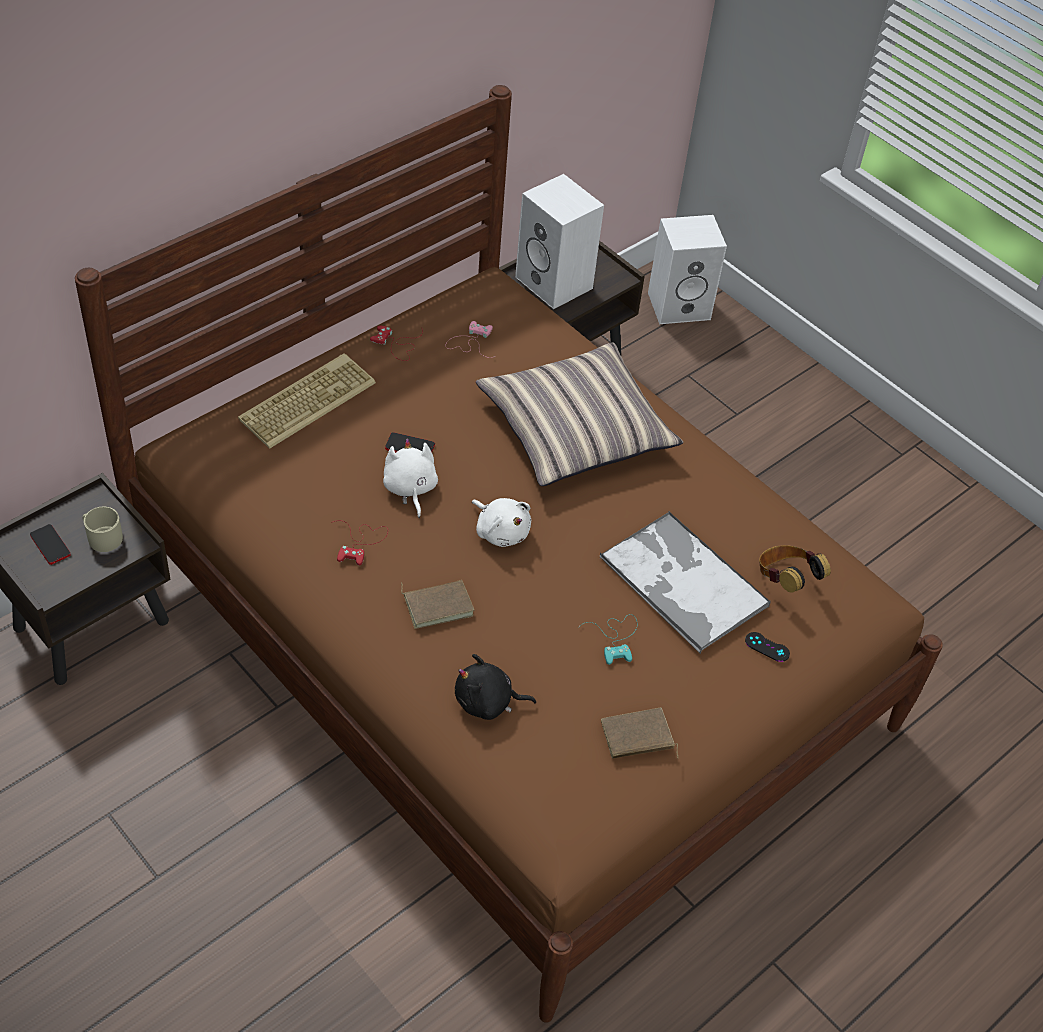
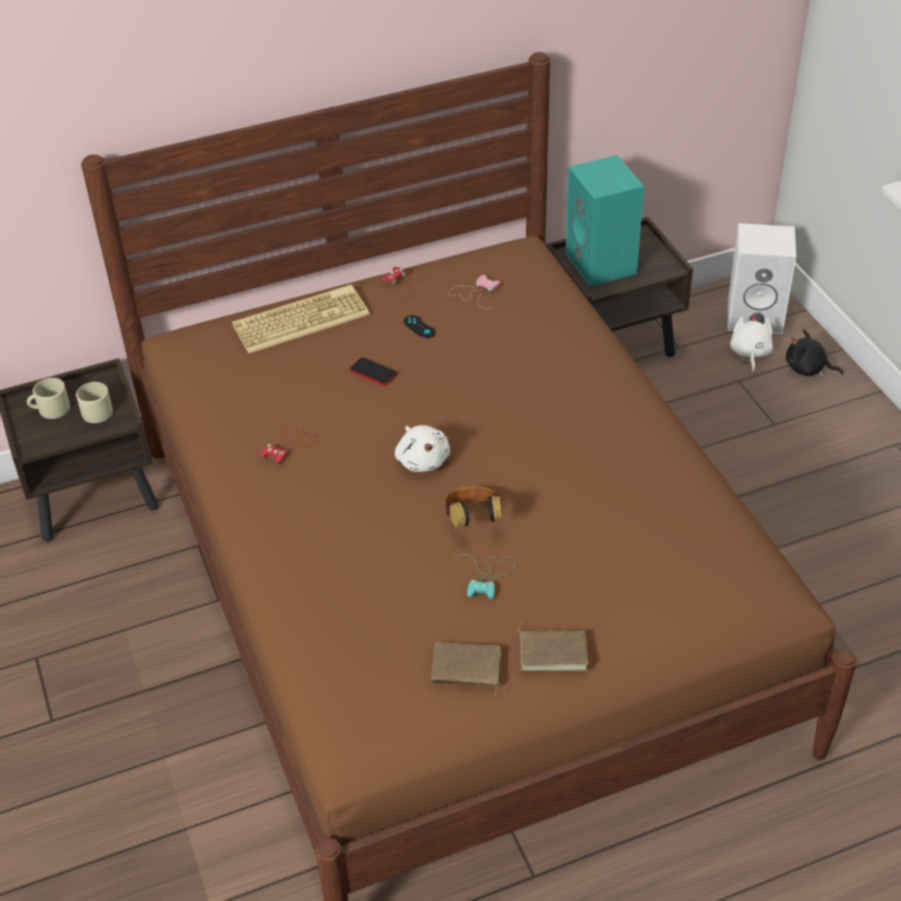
camera: 25 degrees right, 5 degrees down
(50, 545) = (50, 409): phone -> beige mug
(410, 489) = (356, 408): white plush toy -> white plush toy (749, 353)
(438, 604) = (332, 511): brown book -> brown book (553, 651)
(487, 702) = (337, 606): black plush toy -> black plush toy (808, 369)
(556, 283) = (603, 264): white speaker -> turquoise speaker
(576, 428) = (539, 383): pillow -> none
(682, 581) = (579, 537): tray -> none
(767, 647) = (639, 615): black game controller -> black game controller (419, 327)
(785, 580) = (688, 557): headphones -> headphones (473, 521)

